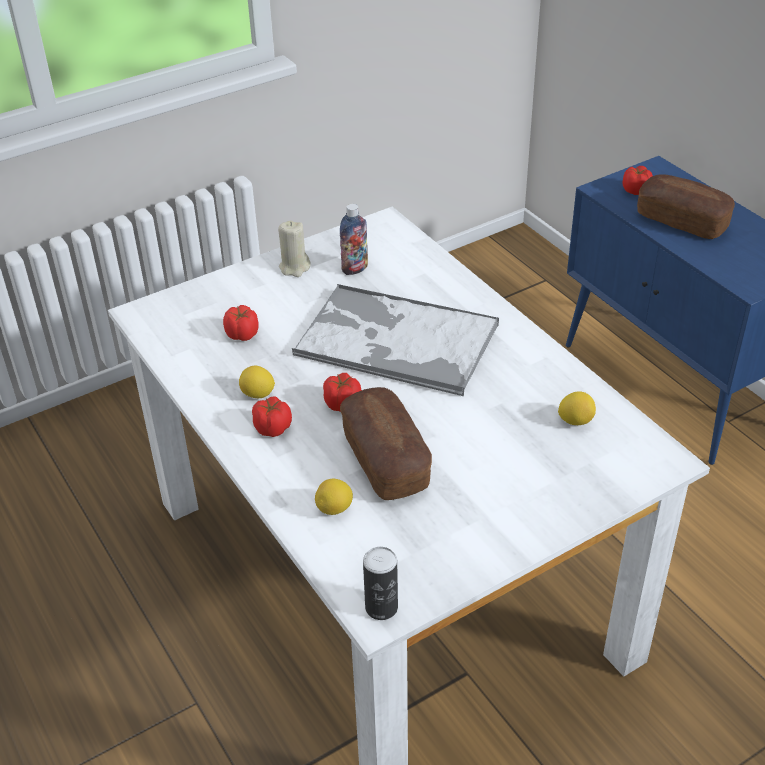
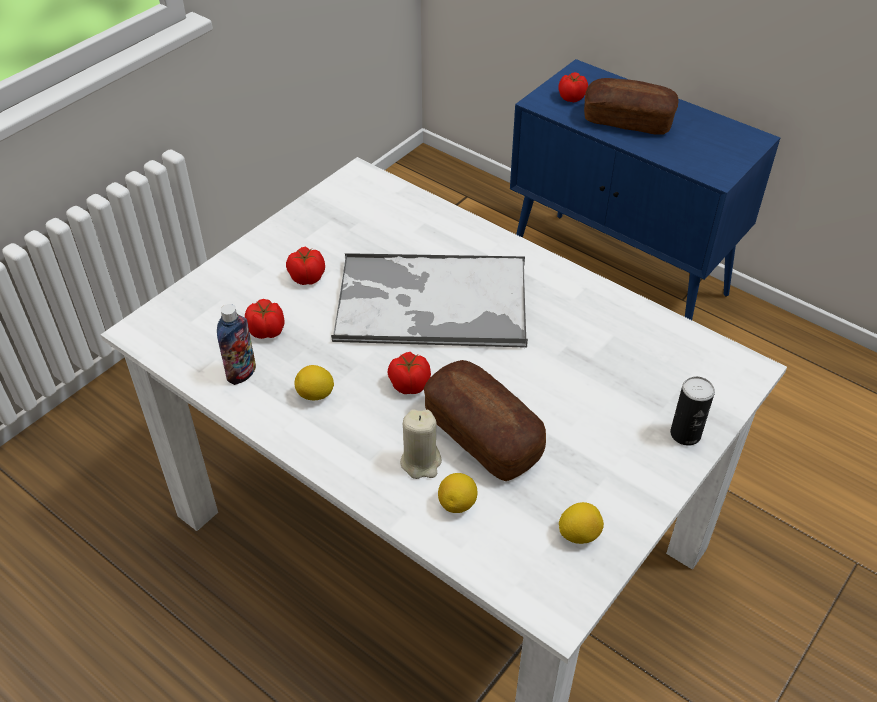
camera: 20 degrees left, 5 degrees up
(272, 428) = (348, 429): tomato -> tomato (306, 277)
(294, 267) = (287, 243): beige candle -> beige candle (421, 462)
(355, 269) = (351, 232): bottle -> bottle (241, 373)
(381, 607) = (557, 601): can -> can (685, 434)
(575, 420) = (645, 348): lemon -> lemon (579, 534)

